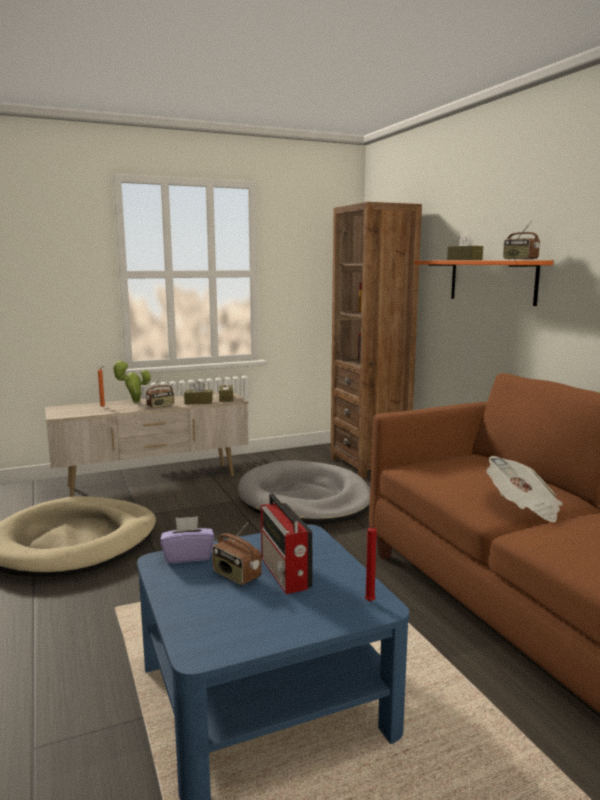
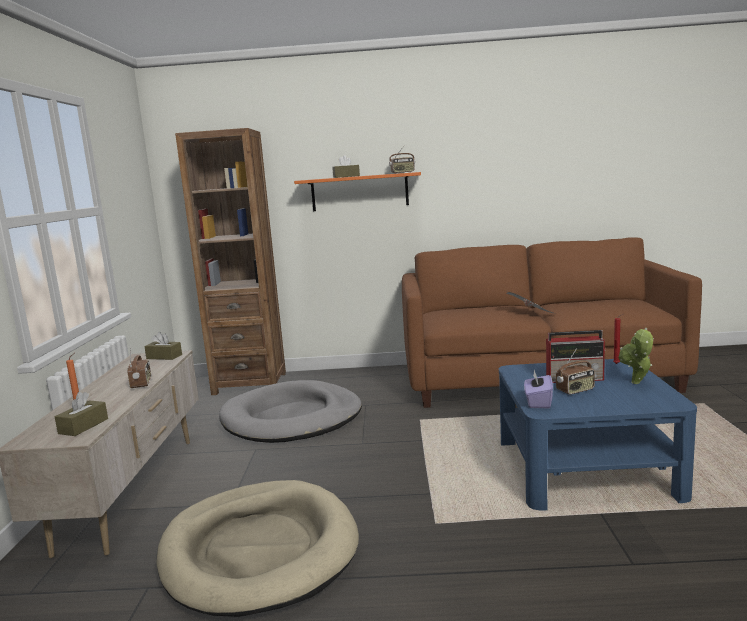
camera: 65 degrees left, 0 degrees up
(134, 402) = (89, 396): potted plant -> potted plant (636, 383)
(198, 402) = (156, 367): brown tissue box -> brown tissue box (83, 426)

